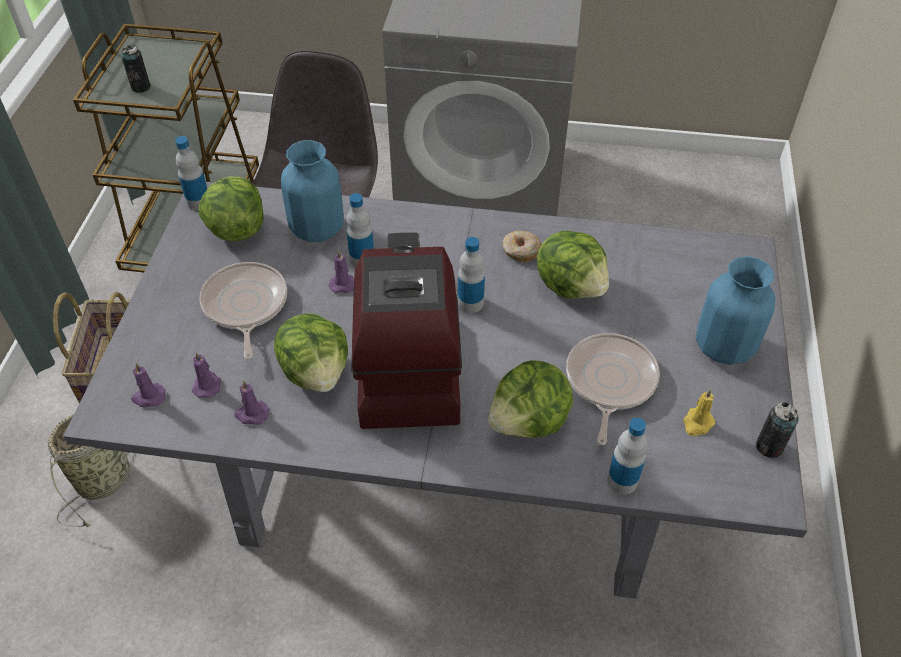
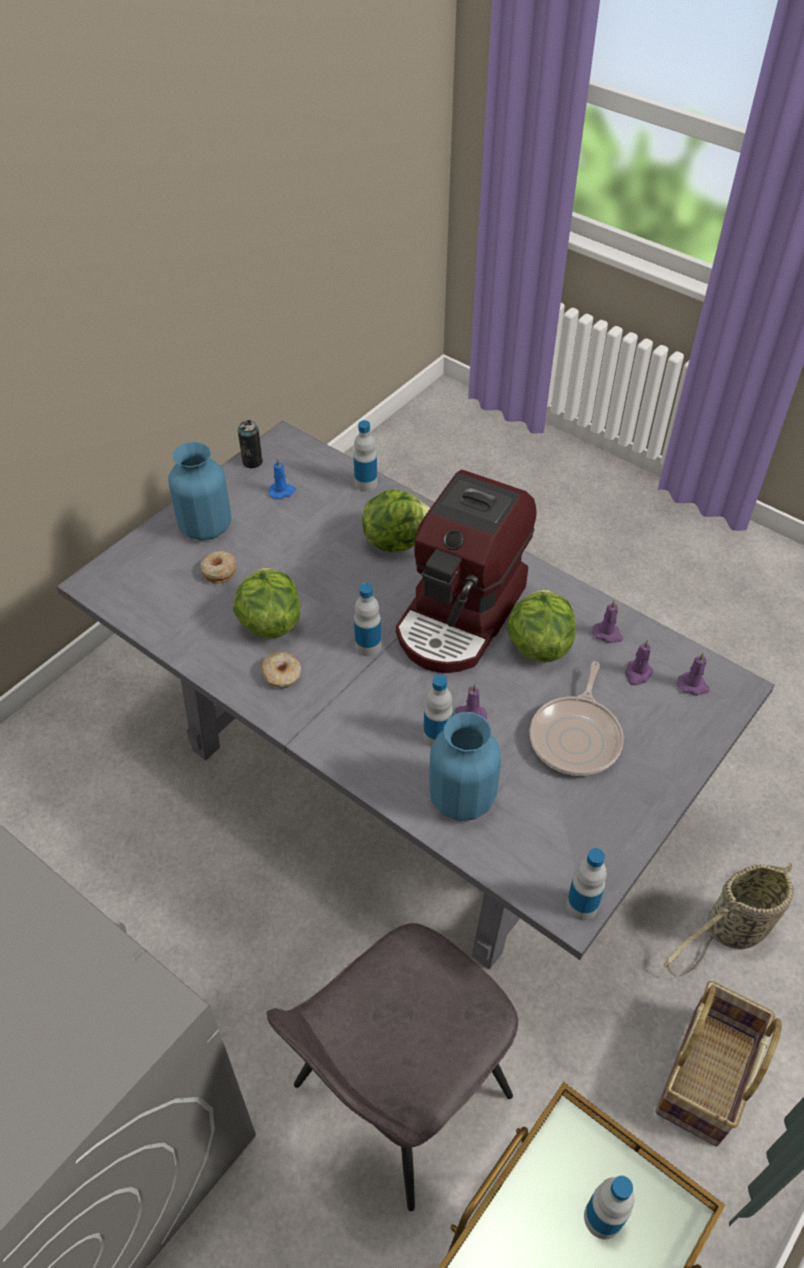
camera: 150 degrees left, 0 degrees up
(141, 87) = (602, 1218): can -> bottle
(236, 229) = (550, 840): lettuce -> none
(609, 382) = (314, 540): frying pan -> none
(661, 309) = (219, 571): none -> donut
(697, 423) = (282, 491): yellow candle -> blue candle

